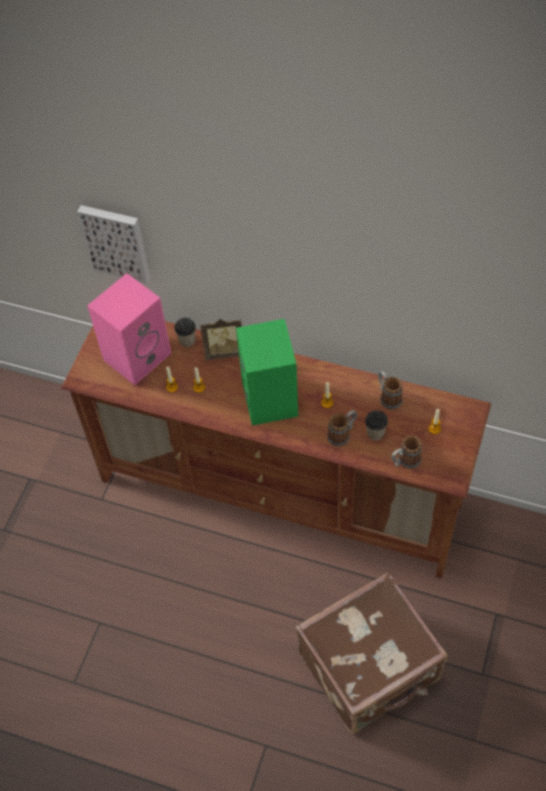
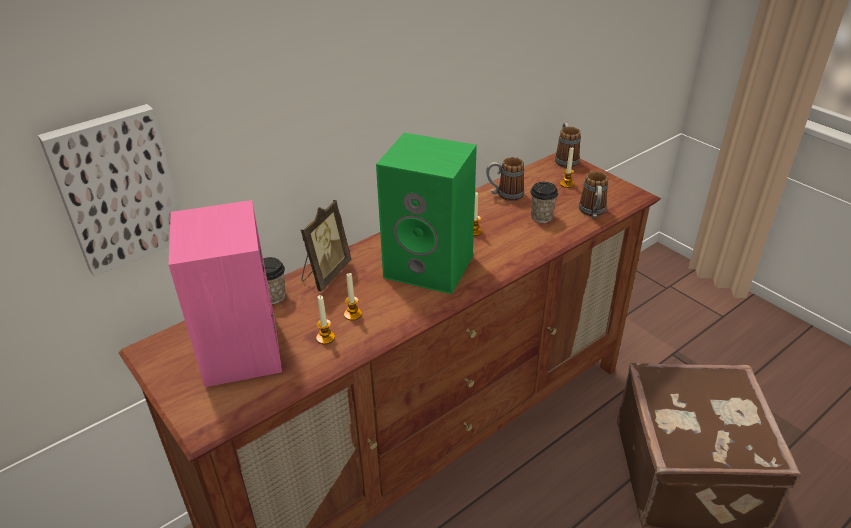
camera: 60 degrees left, 20 degrees down
(342, 434) = (524, 237): mug -> mug (565, 159)

